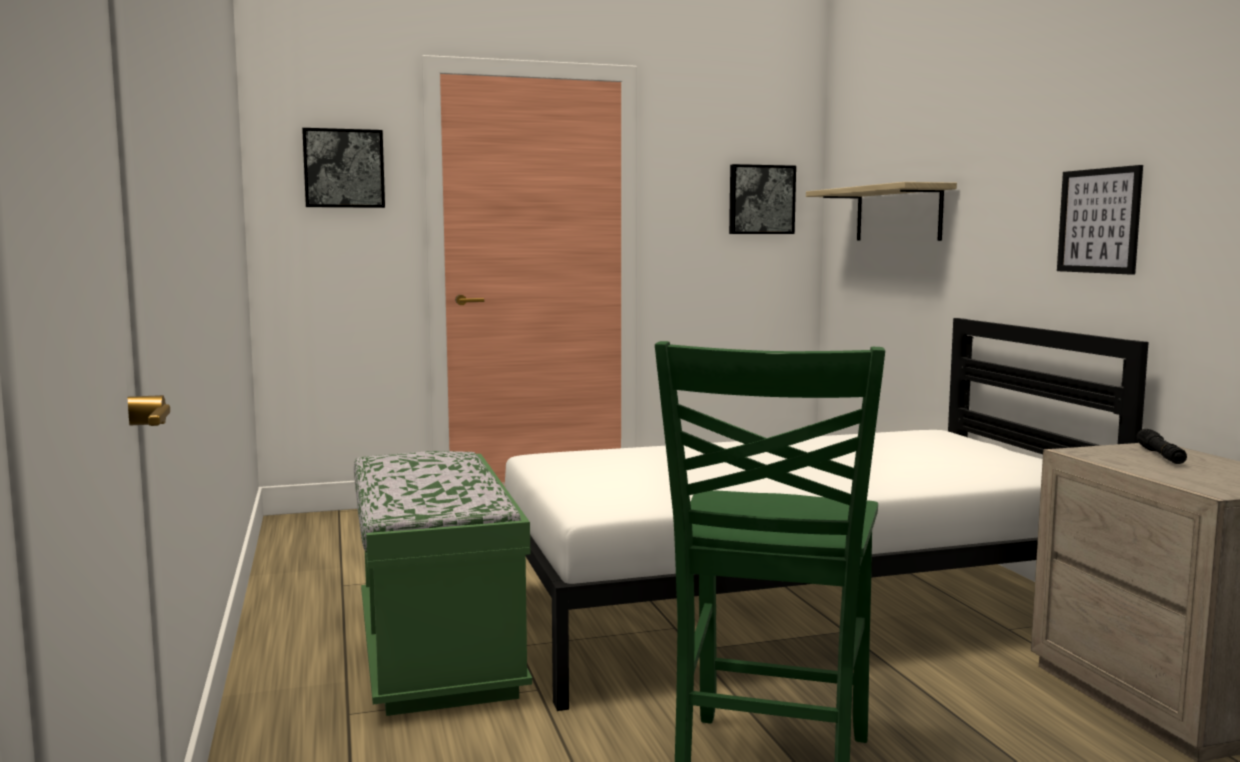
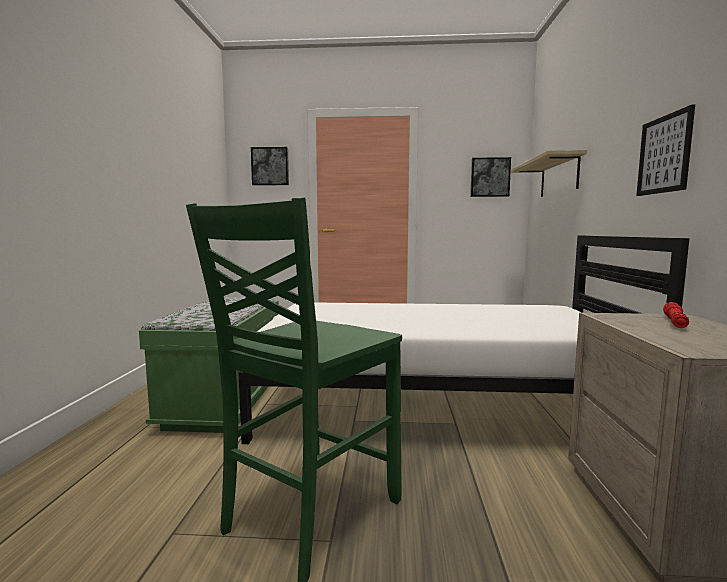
camera: 20 degrees right, 0 degrees up
(1160, 456) = (675, 322): black flashlight -> red flashlight

